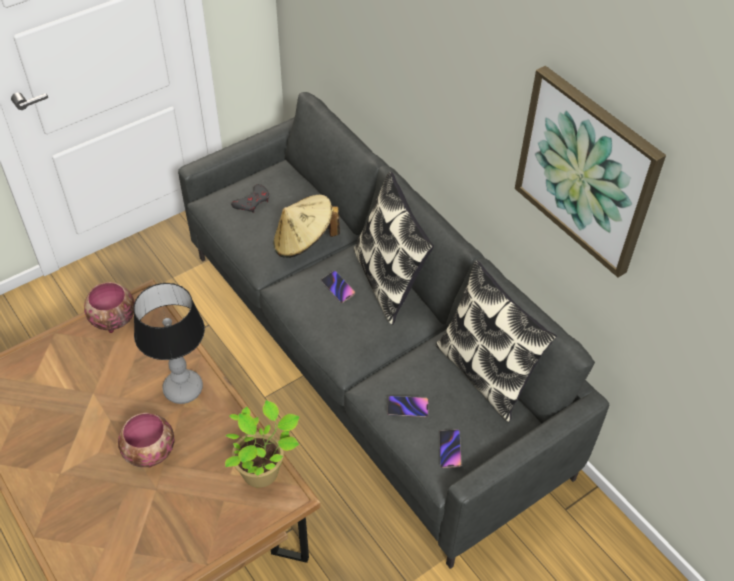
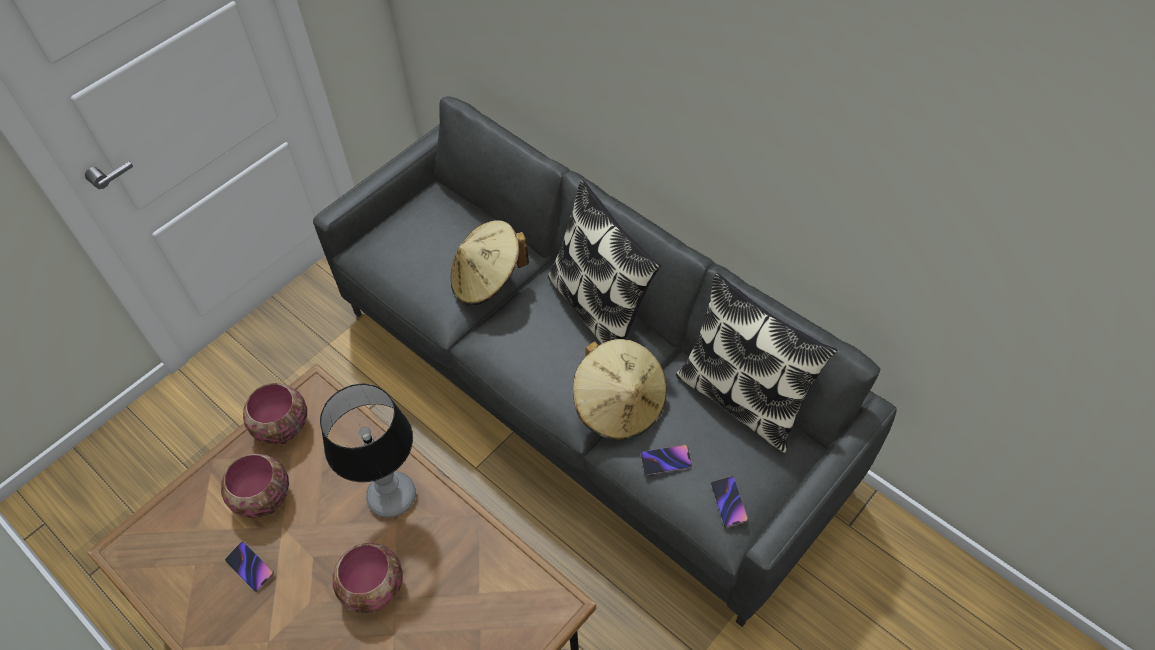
camera: 10 degrees left, 5 degrees up
(83, 369) = (262, 498): none -> bowl
(252, 202) = (412, 242): grey game controller -> none
(263, 471) = (518, 580): potted plant -> none
(338, 288) = (543, 329): phone -> phone (250, 567)
(383, 358) = (619, 405): none -> beige hat
(587, 171) = (854, 149): picture -> none

